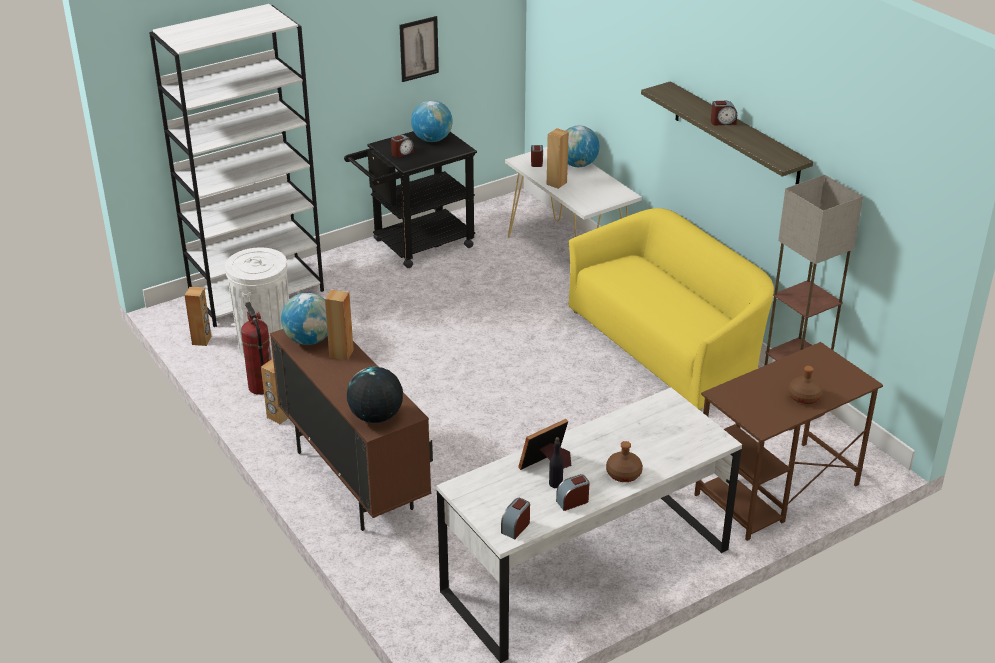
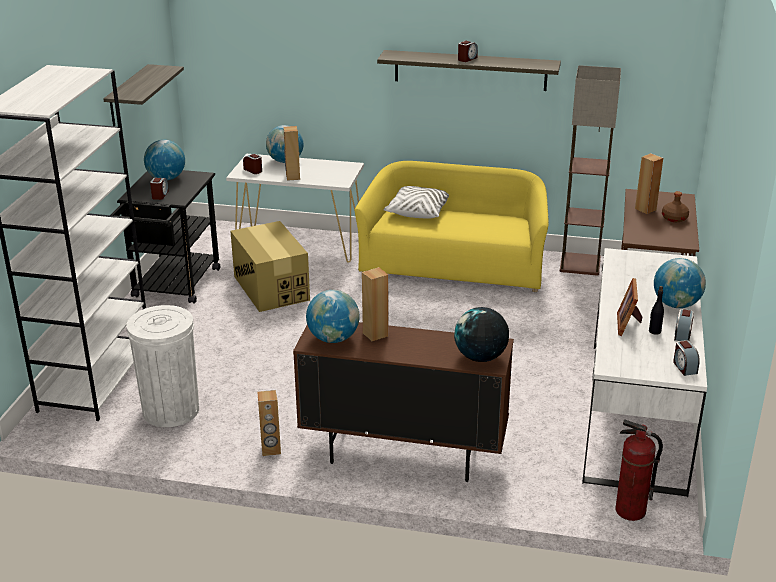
camera: 45 degrees left, 5 degrees down
(202, 340) = (105, 436): brown speaker -> brown speaker (645, 209)
(261, 387) = (219, 438): fire extinguisher -> fire extinguisher (630, 511)
(419, 48) = (128, 96): picture -> shelf
(483, 285) = (271, 288): none -> cardboard box
(624, 474) = (676, 304): brown bottle -> globe
(649, 270) = (418, 211): none -> white pillow

